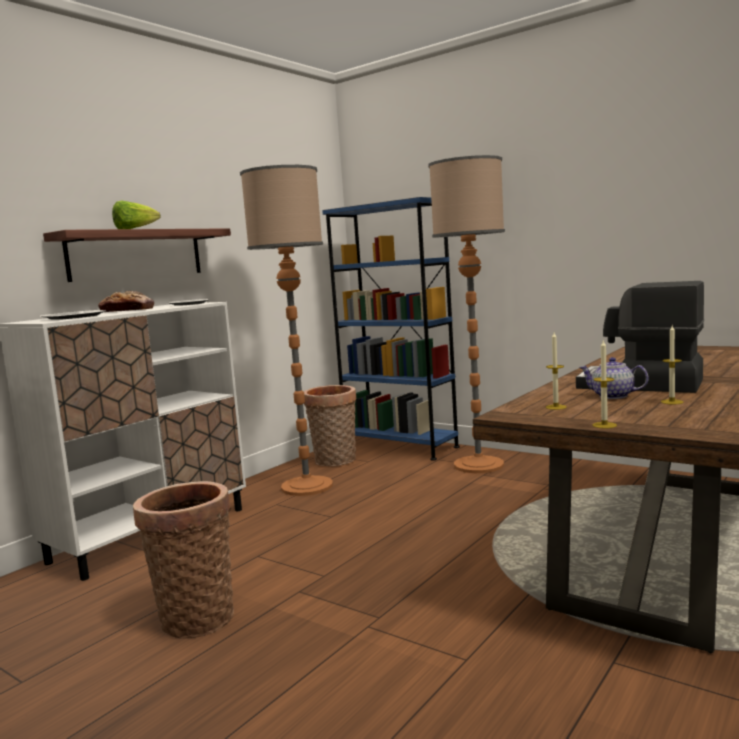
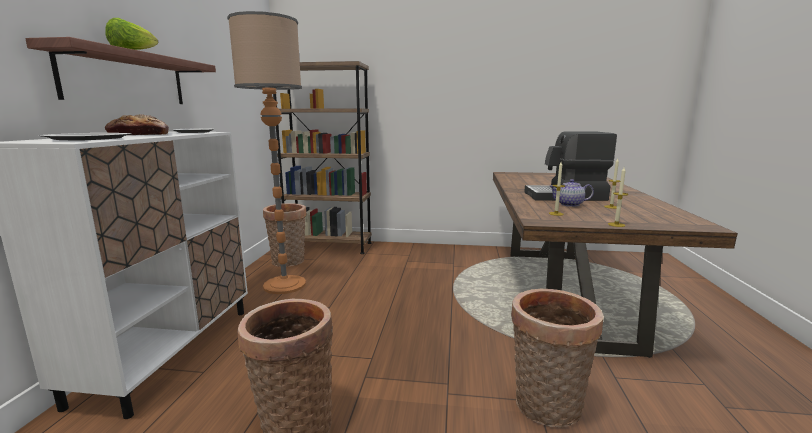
camera: 30 degrees left, 5 degrees up
(400, 447) = (329, 246): blue bookcase -> brown bookcase
(467, 669) = (546, 408): none -> basket
(479, 465) = (397, 254): floor lamp -> none

